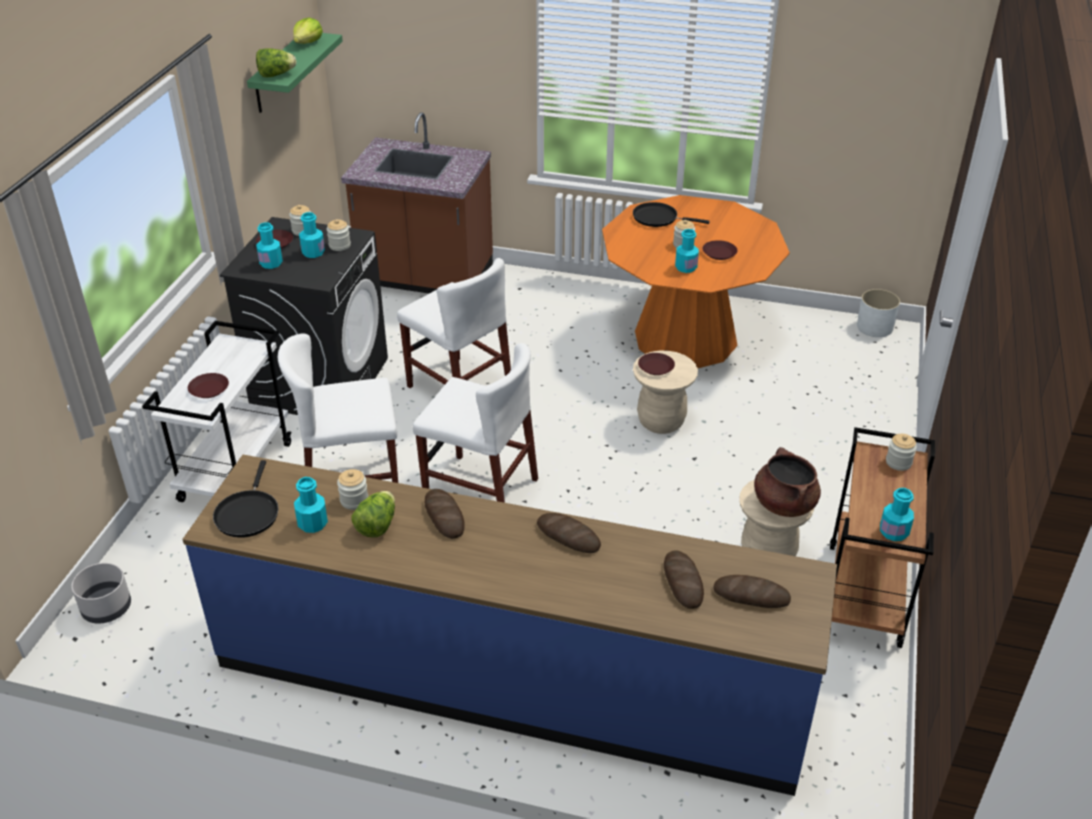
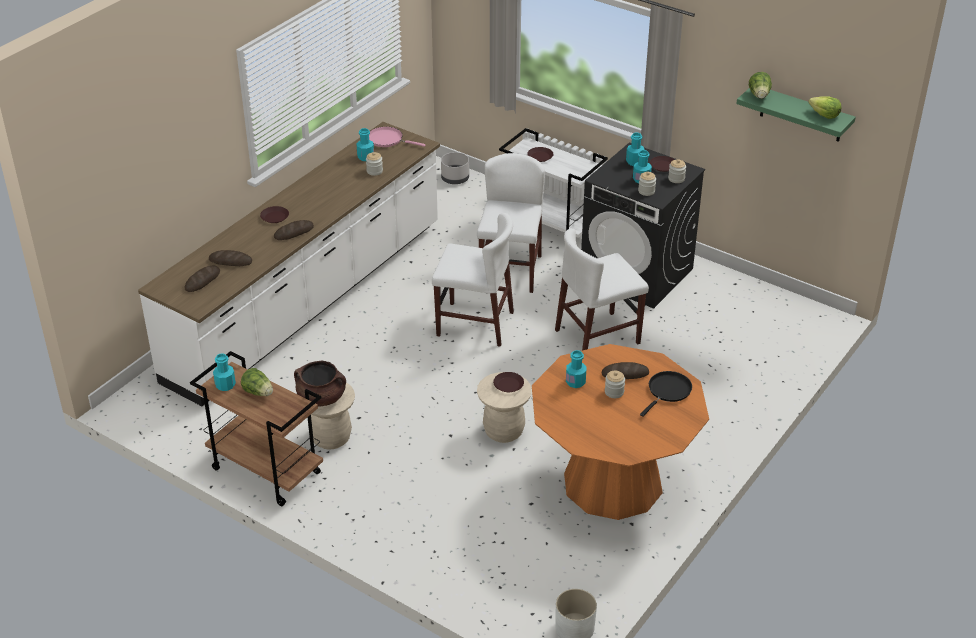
camera: 110 degrees right, 0 degrees up
(248, 513) = (388, 140): black frying pan -> pink frying pan
(377, 525) = (349, 175): lettuce -> lettuce (258, 392)
(425, 278) = (771, 349): brown counter -> none
(444, 516) = (340, 196): bread -> bread (625, 374)
(481, 490) = (475, 324): white chair -> white chair turned 120 degrees counterclockwise
(509, 680) = (308, 302): blue counter -> white counter
(719, 253) = (590, 409): brown plate -> brown plate (275, 217)
(898, 462) = (282, 415): jar -> none

